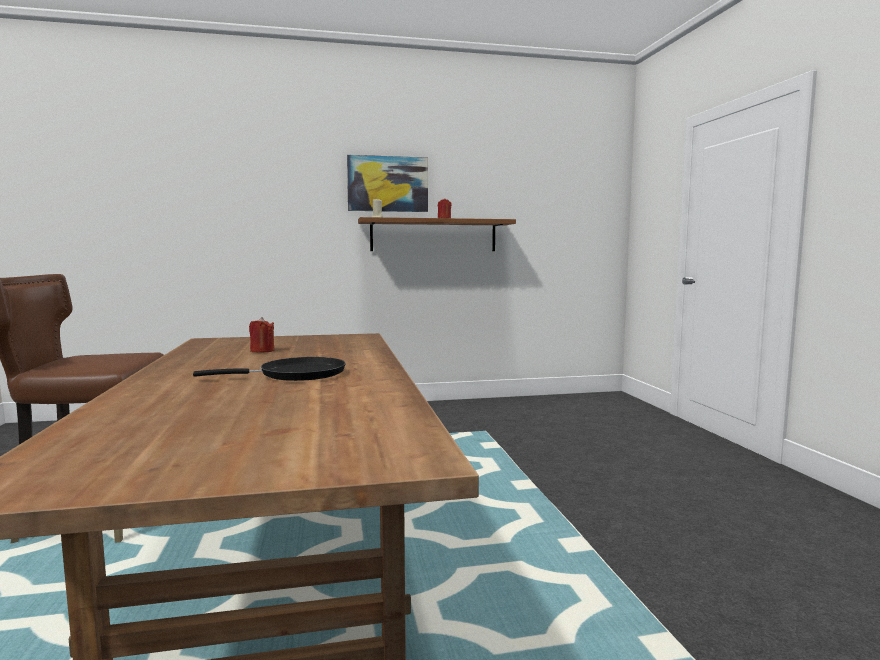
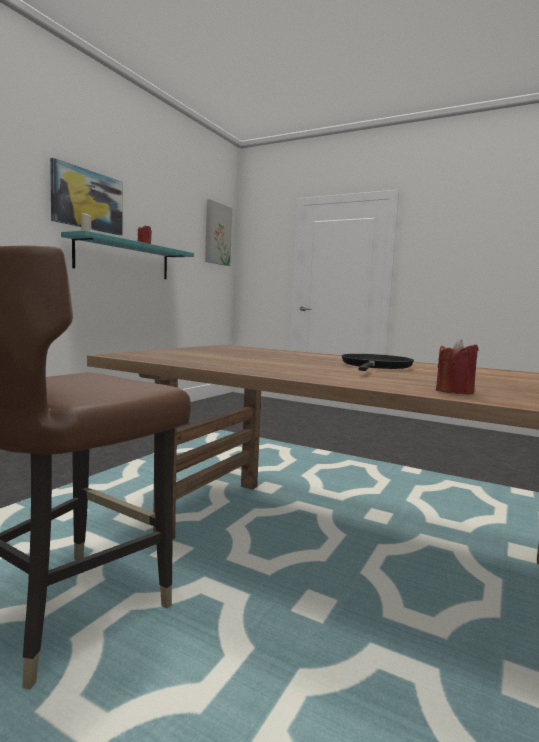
camera: 50 degrees left, 0 degrees up
(262, 351) = (241, 358): red candle -> red candle (454, 392)
(433, 235) = (124, 259): brown shelf -> turquoise shelf
(588, 186) = (217, 234): none -> picture

